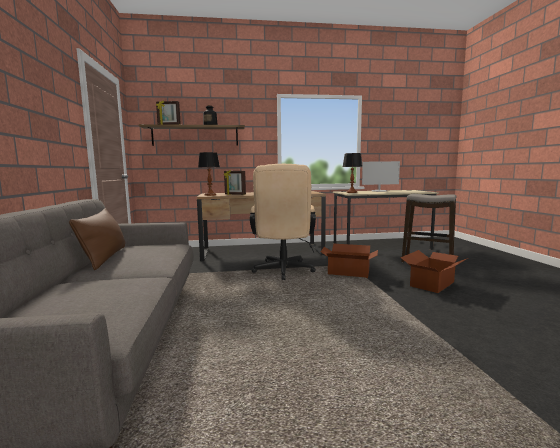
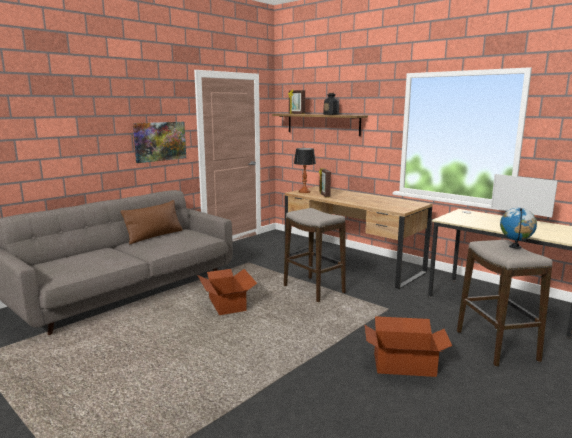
camera: 50 degrees right, 5 degrees up
(58, 131) = (160, 141): none -> picture
(283, 271) = (313, 289): beige office chair -> stool
(348, 272) = (362, 315): cardboard box -> cardboard box (227, 304)
(352, 192) = (461, 217): table lamp -> none
(428, 194) = (515, 247): none -> globe

